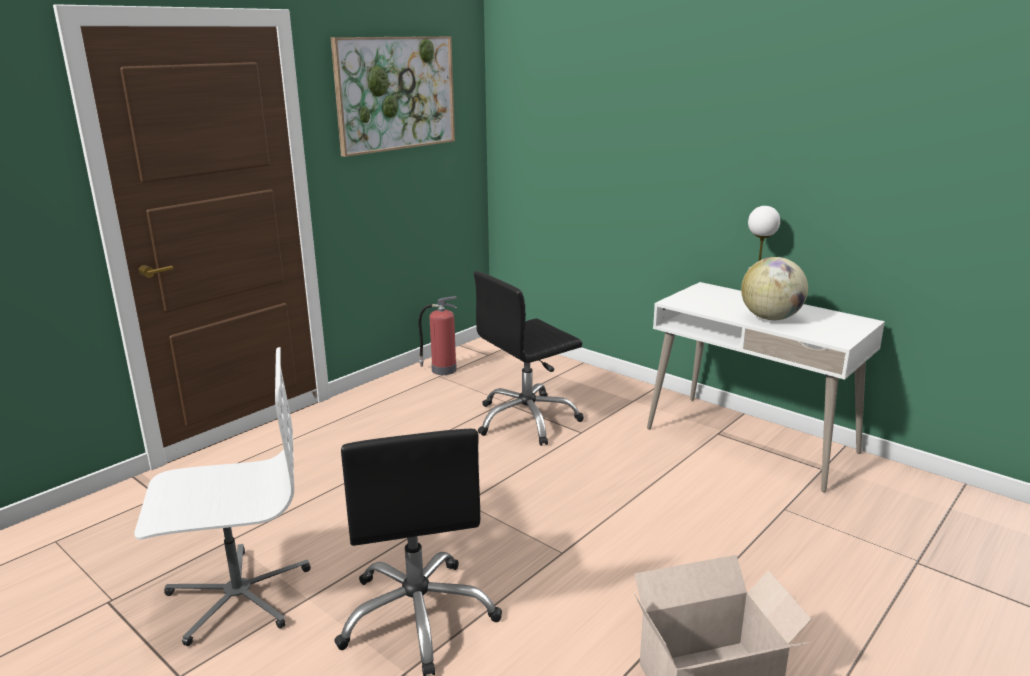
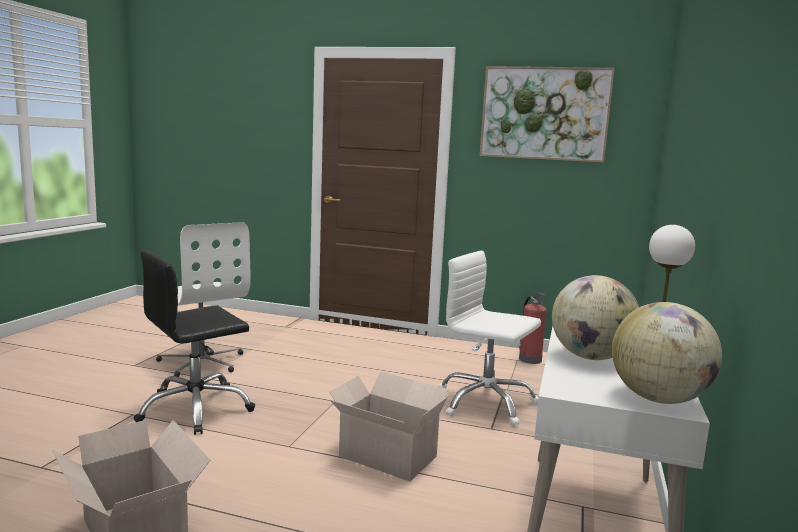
camera: 65 degrees right, 10 degrees down
(527, 420) = (485, 402): black office chair -> white office chair
(608, 498) = (386, 455): none -> cardboard box
(850, 322) = (658, 399): none -> globe

